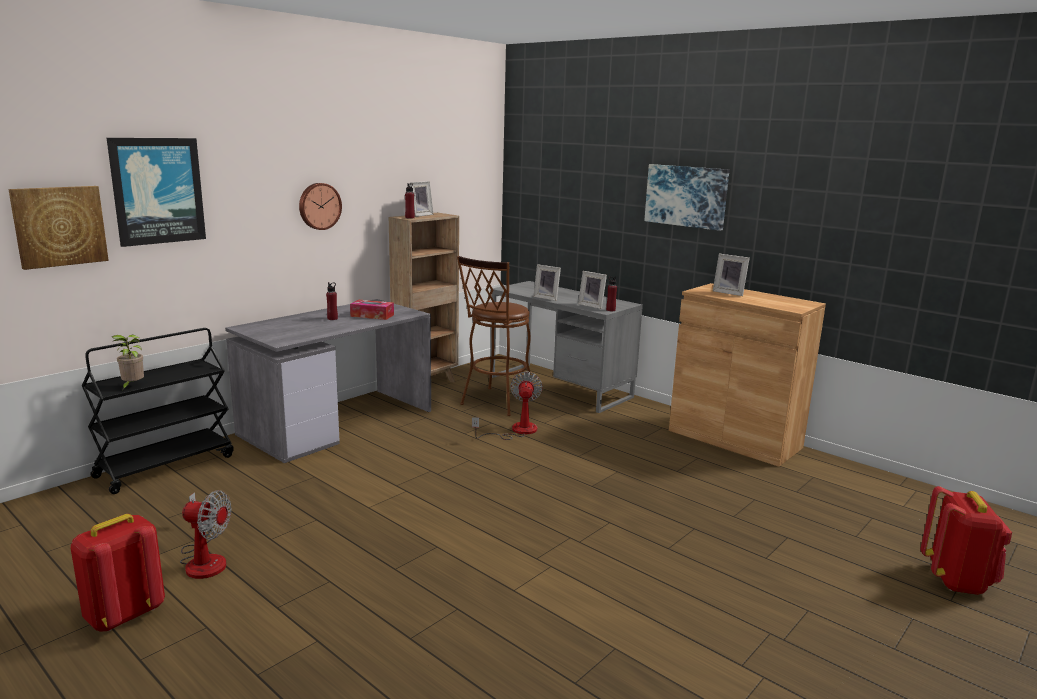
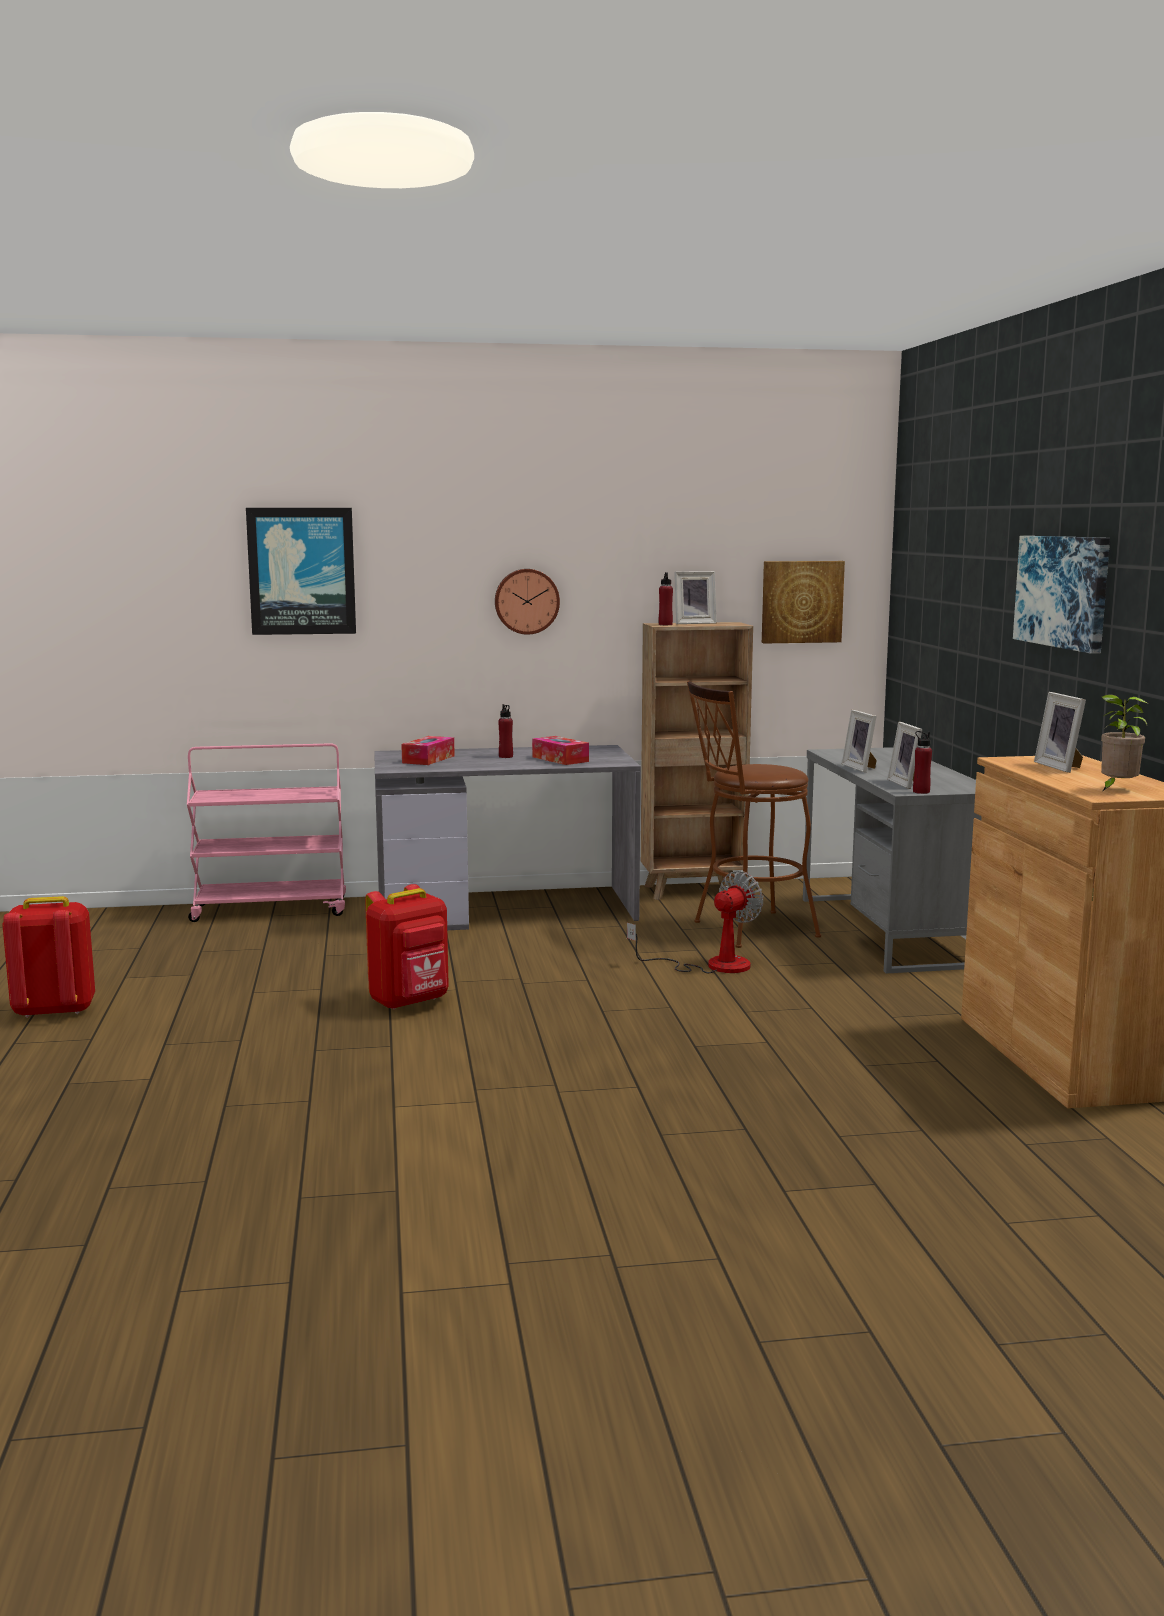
camera: 40 degrees right, 5 degrees down
(59, 226) = (188, 606): picture -> picture (801, 601)
(132, 386) = (228, 798): potted plant -> potted plant (1116, 789)
(166, 466) = (271, 910): black cart -> pink cart
(205, 559) = (173, 991): fan -> none
(285, 329) = (428, 759): none -> tissue box
(957, 580) = (1073, 1332): red backpack -> red backpack (410, 1002)

